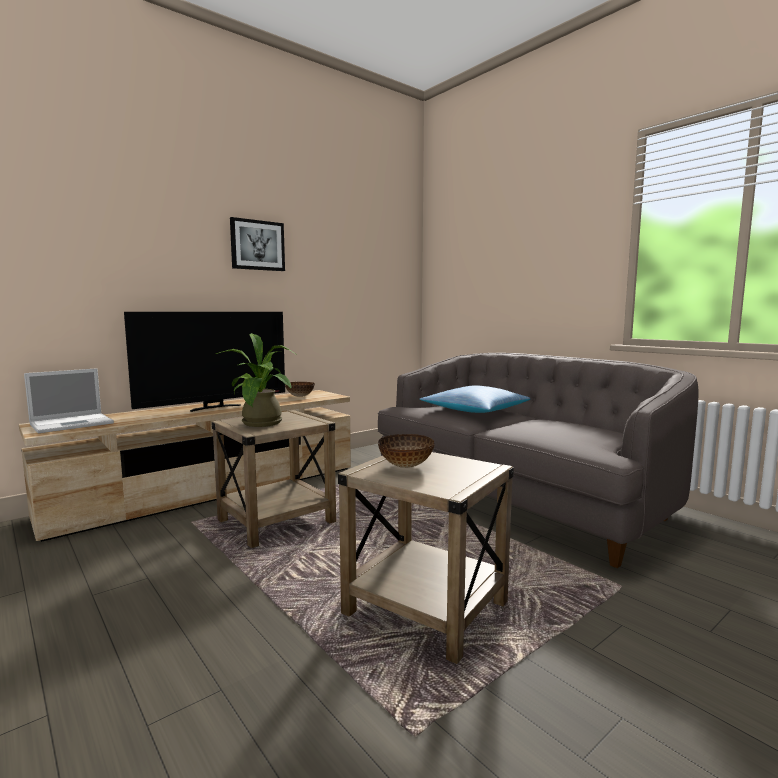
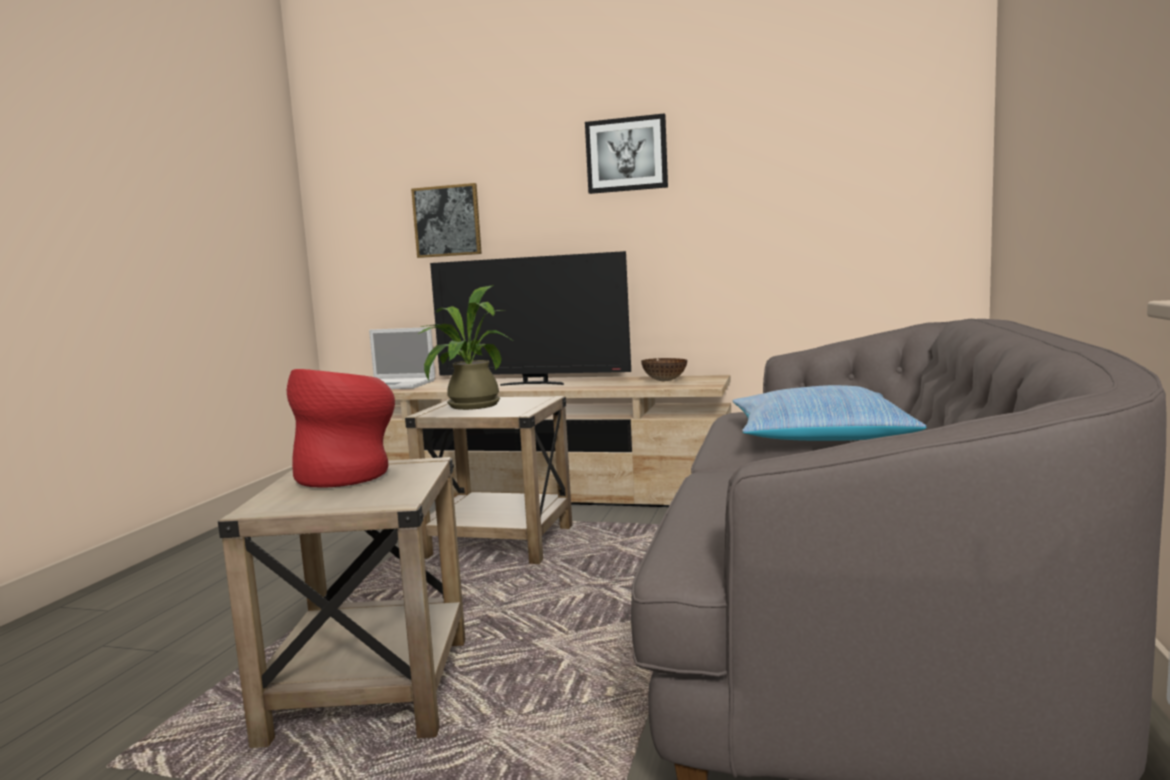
camera: 55 degrees right, 0 degrees up
(106, 275) = (447, 221): none -> picture
(405, 466) = (348, 475): bowl -> red vase

